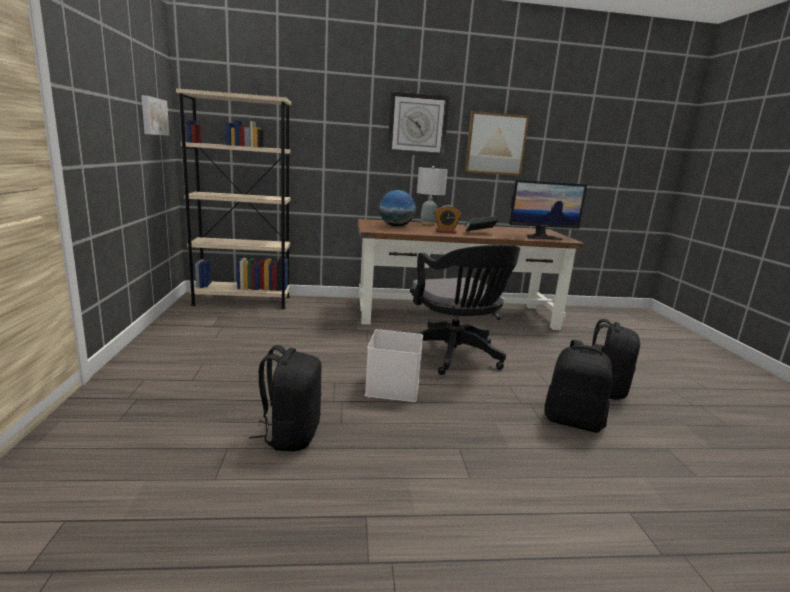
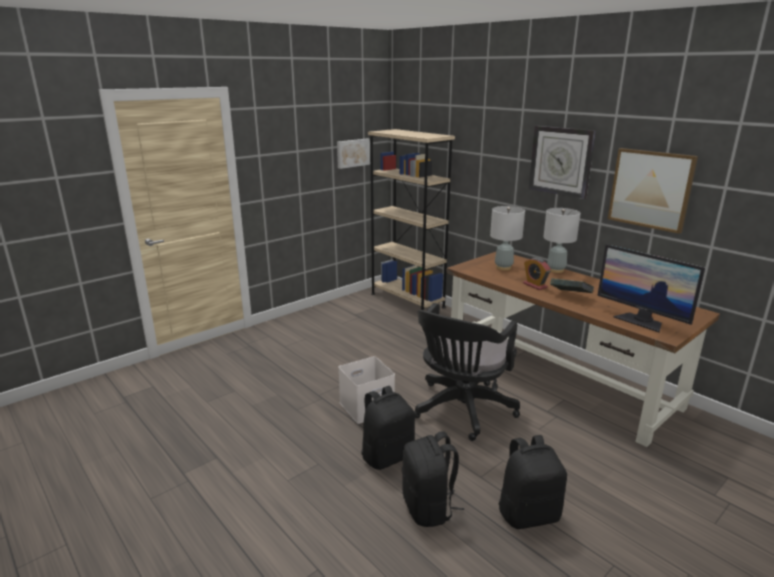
camera: 55 degrees right, 5 degrees up
(290, 435) = (265, 401): black backpack -> black backpack (387, 456)
(396, 226) = (503, 267): globe -> grey table lamp

